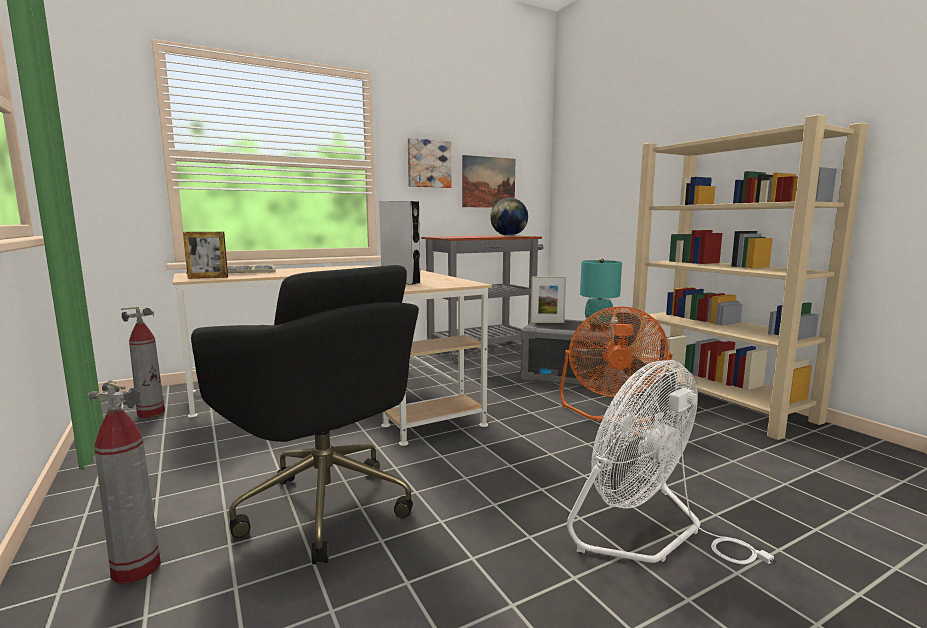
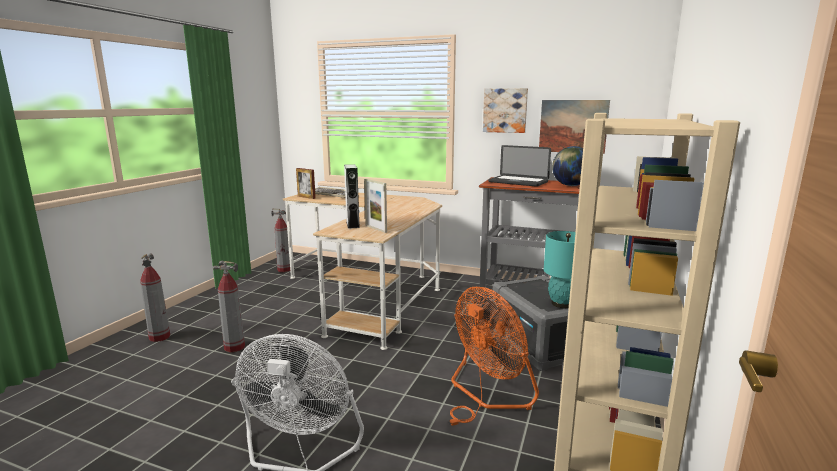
camera: 50 degrees right, 5 degrees up
(321, 506) = (234, 347): black office chair -> fire extinguisher
(463, 236) = (518, 182): none -> laptop
(547, 322) = (533, 284): picture frame -> picture frame (376, 229)

